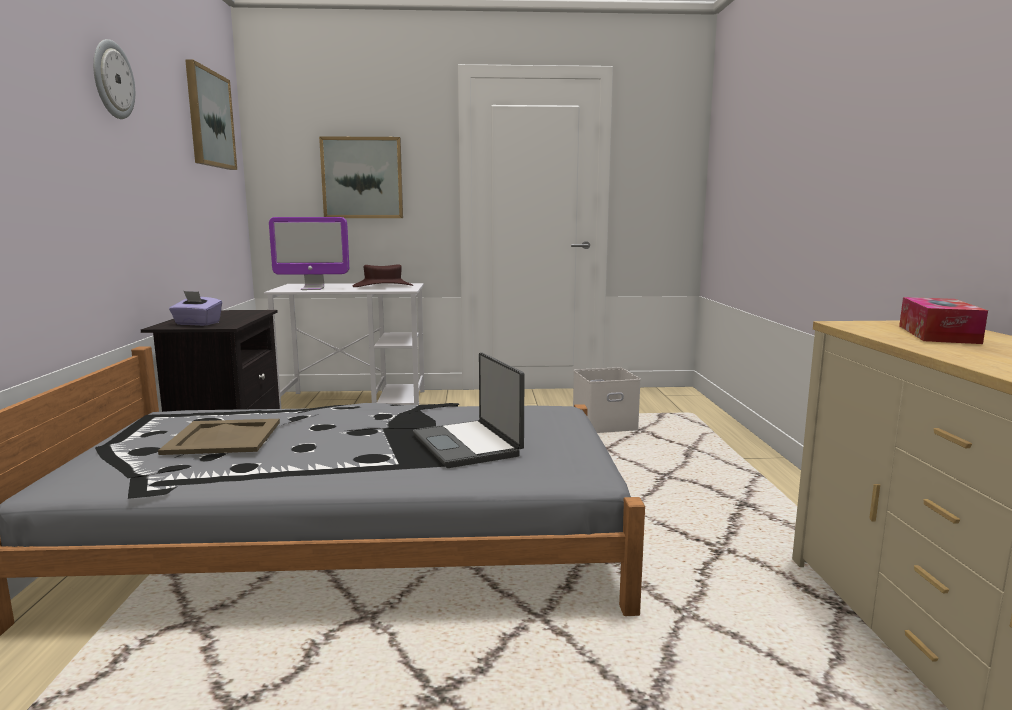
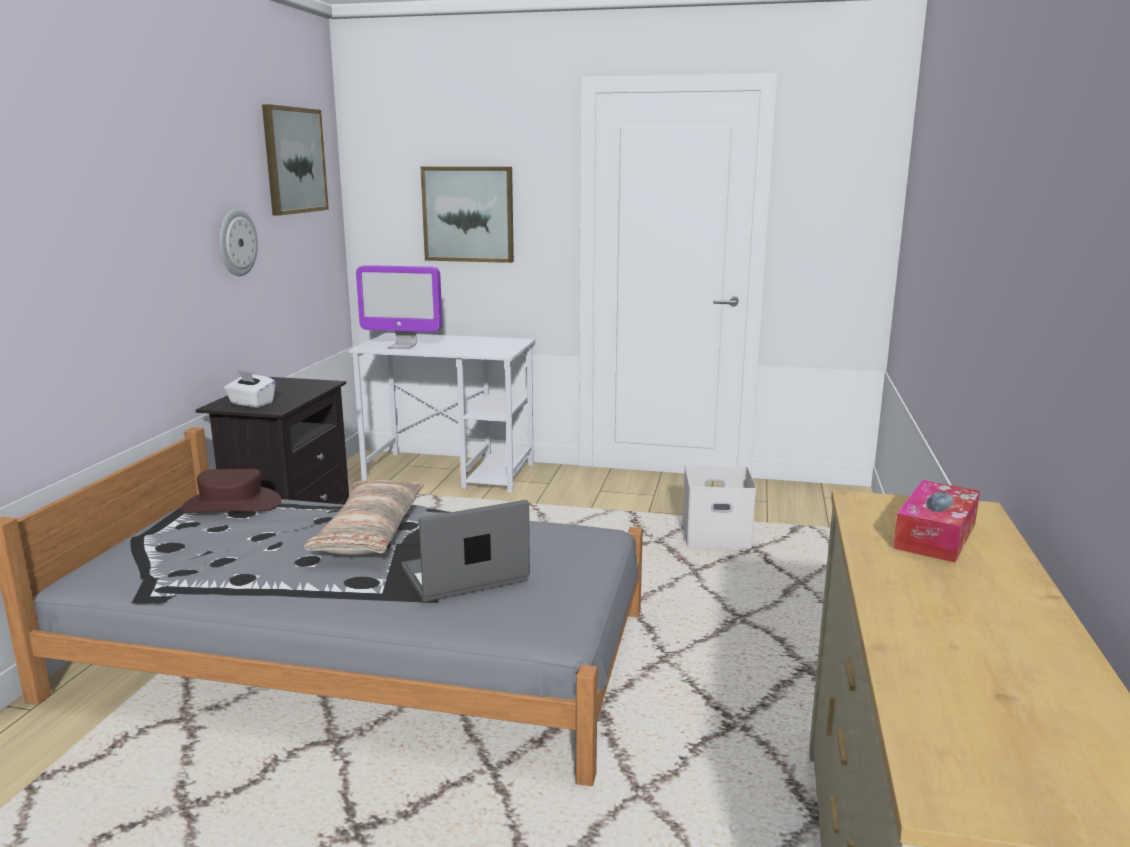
camera: 15 degrees right, 5 degrees up
(112, 80) = (168, 158): wall clock -> wall clock (236, 242)
(197, 324) = (251, 403): purple tissue box -> white tissue box
(222, 438) = (240, 540): beige tray -> none
(350, 423) = (370, 532): none -> pillow
(383, 286) = (482, 344): brown hat -> brown hat (232, 505)
(468, 445) = (465, 576): laptop -> laptop turned 75 degrees clockwise

